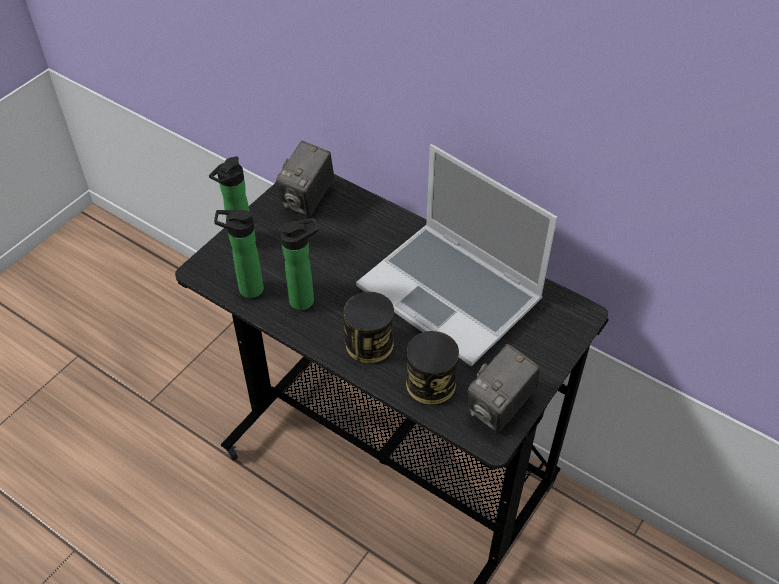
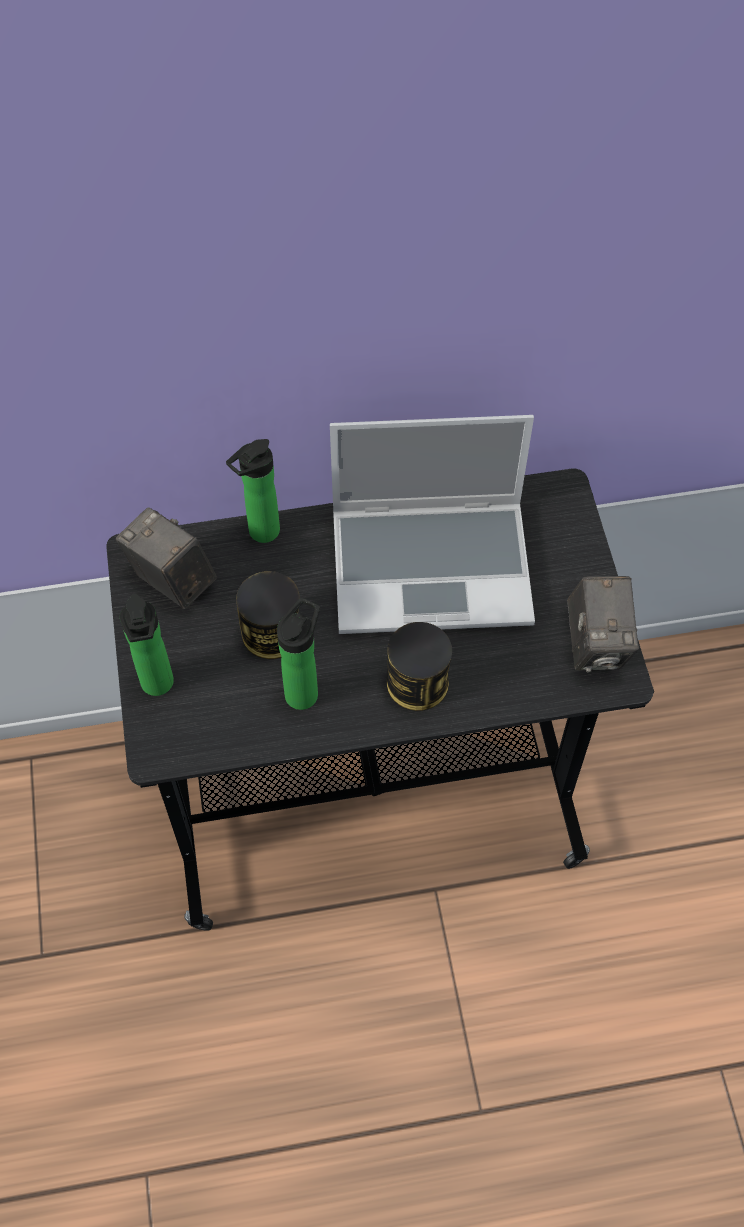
camera: 45 degrees left, 10 degrees up
(247, 289) = (231, 730): bottle -> bottle (260, 533)
(308, 200) = (171, 580): camera -> camera turned 150 degrees clockwise
(430, 384) = (515, 673): can -> can (271, 632)

